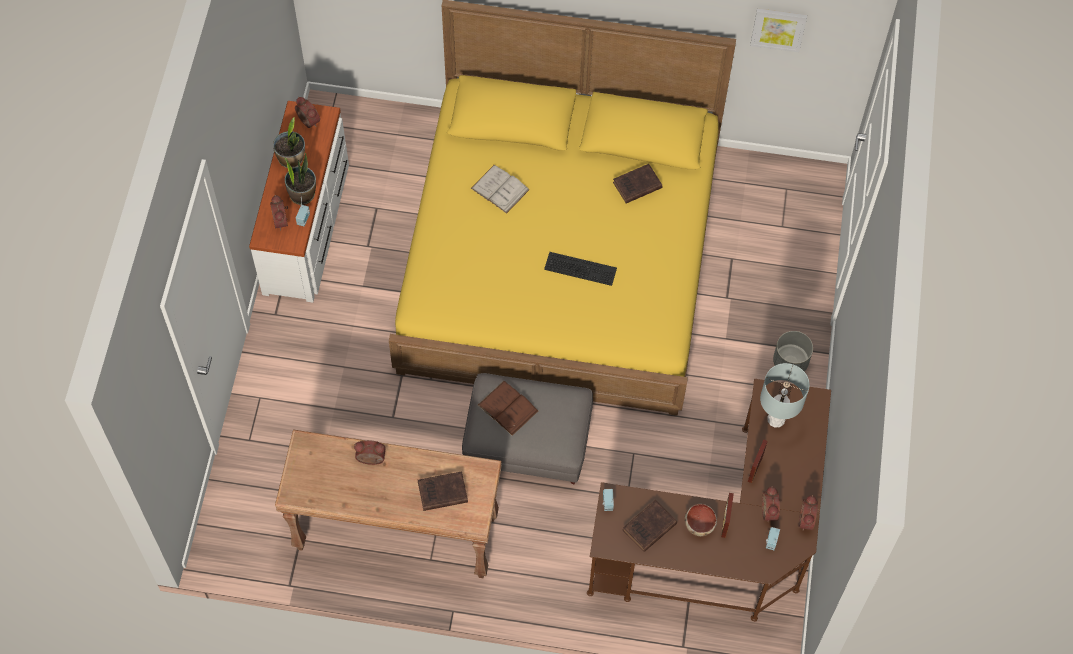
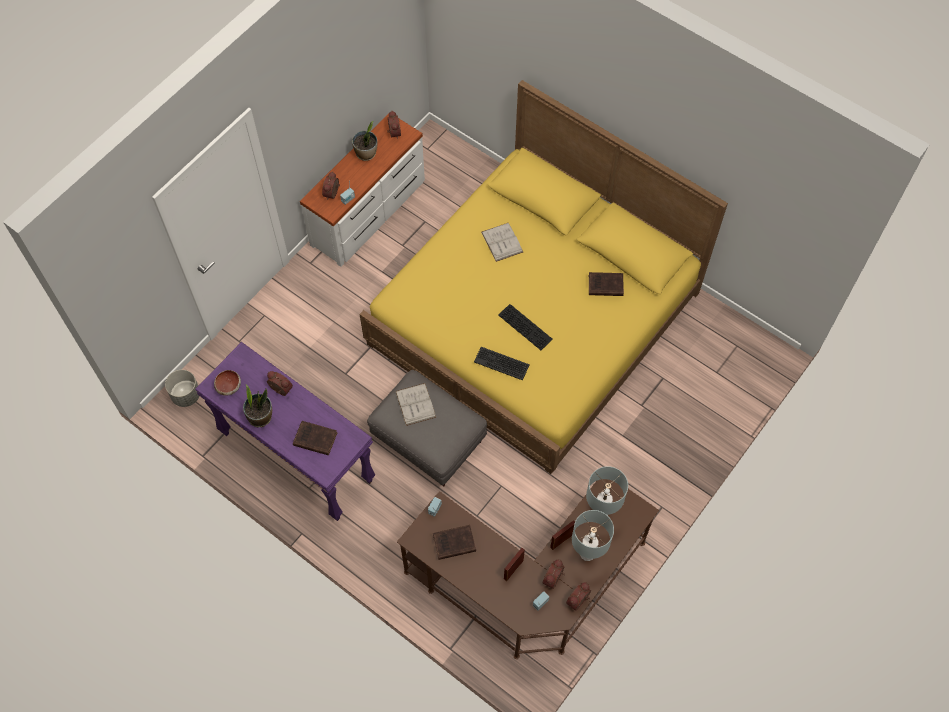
camera: 30 degrees right, 0 degrees up
(302, 194) = (358, 181): potted plant -> potted plant (260, 417)
(395, 534) = (296, 458): brown console table -> purple console table
(508, 408) = (415, 404): brown book -> white book
(579, 318) = (501, 363): none -> keyboard
(699, 523) = (493, 560): bowl -> bowl (229, 386)
(778, 29) = (763, 208): picture -> none
(787, 469) = (587, 553): none -> grey table lamp
(790, 362) = (661, 477): grey planter -> grey planter (186, 395)

